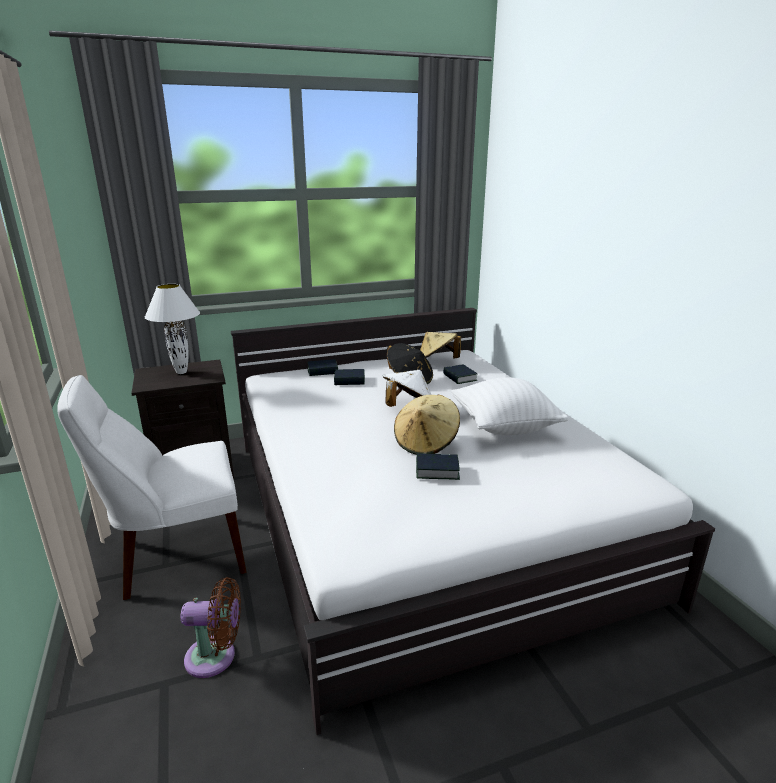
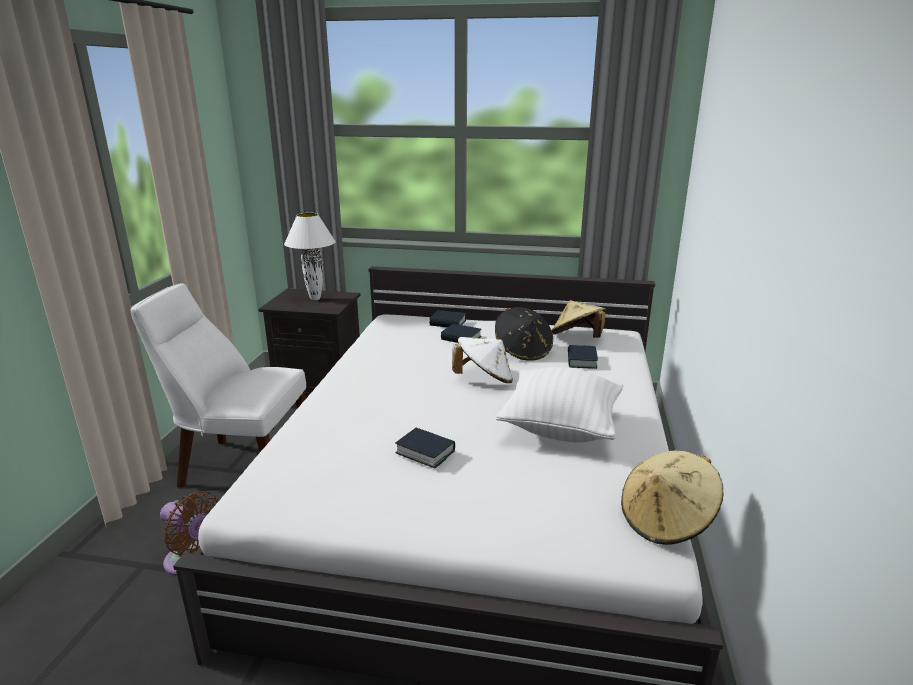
camera: 30 degrees right, 0 degrees up
(426, 443) = (452, 421): beige hat -> beige hat (666, 521)

